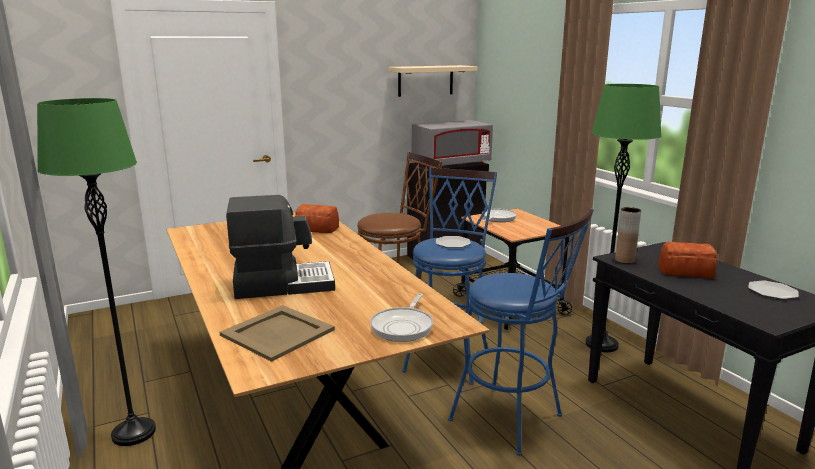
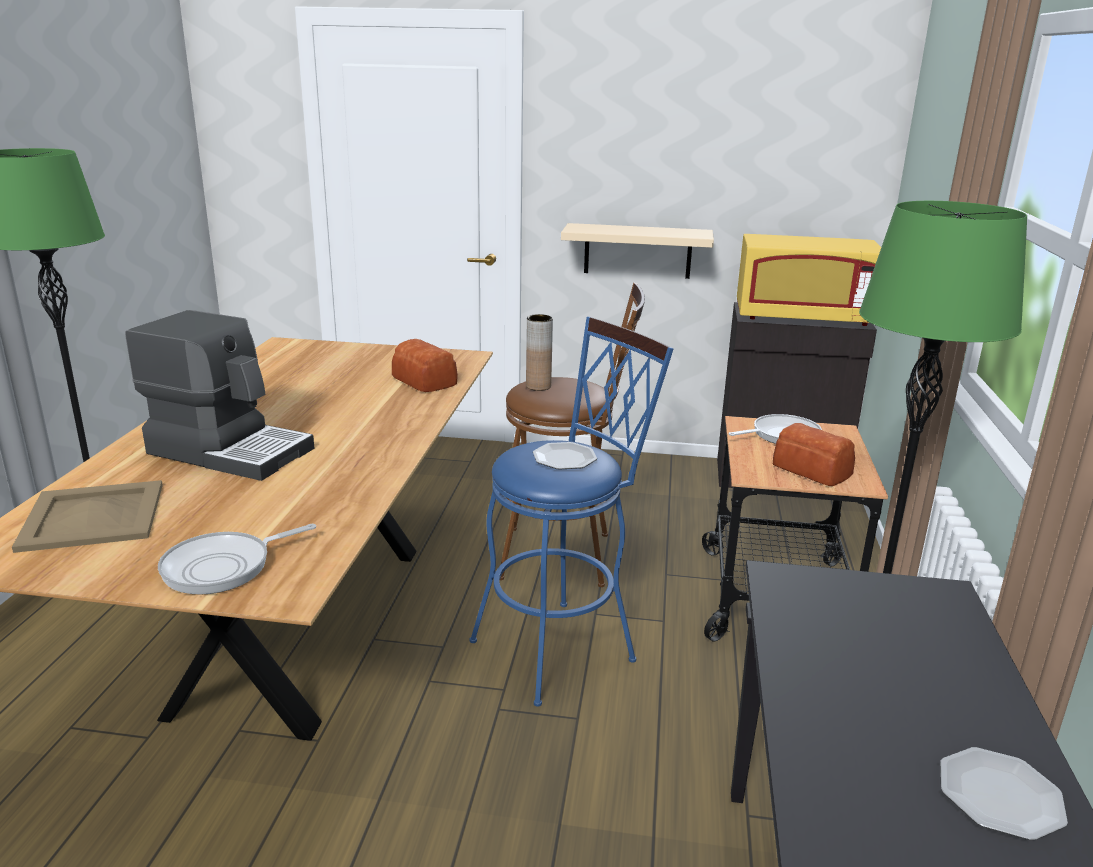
camera: 35 degrees right, 5 degrees up
(425, 80) = (790, 157): beige shelf -> beige shelf (637, 251)
(451, 164) = (803, 318): grey microwave -> yellow microwave
(513, 421) = (515, 797): blue stool -> none
(624, 260) = (792, 590): brown vase -> brown vase (538, 386)
(687, 272) = (878, 663): bread -> bread (812, 471)

